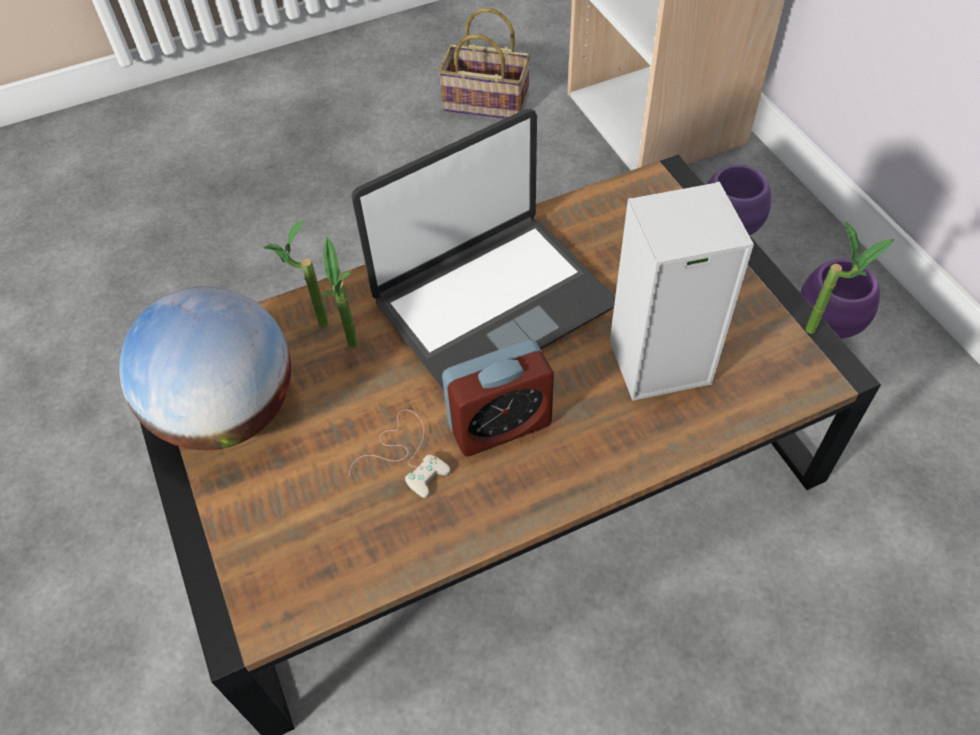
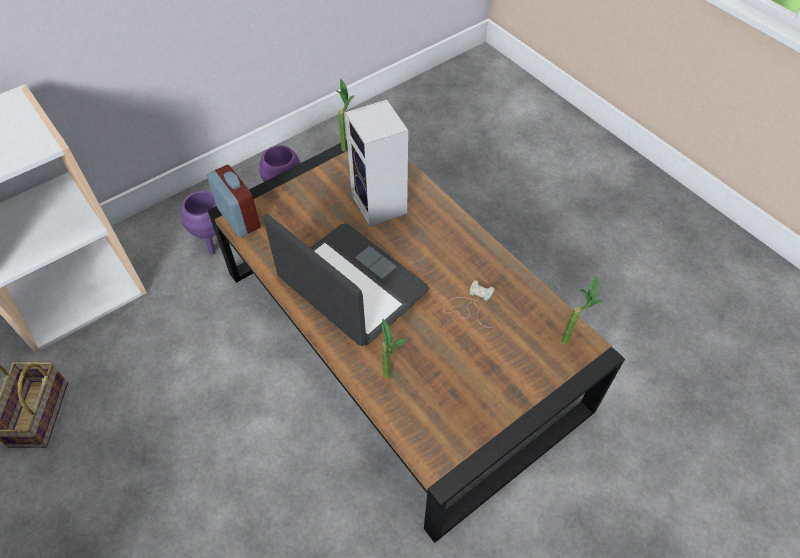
camera: 105 degrees left, 0 degrees up
(229, 412) = (470, 408): globe -> none
(357, 352) = (406, 348): potted plant -> potted plant (569, 338)
(499, 425) = (438, 266): alarm clock -> alarm clock (239, 218)

